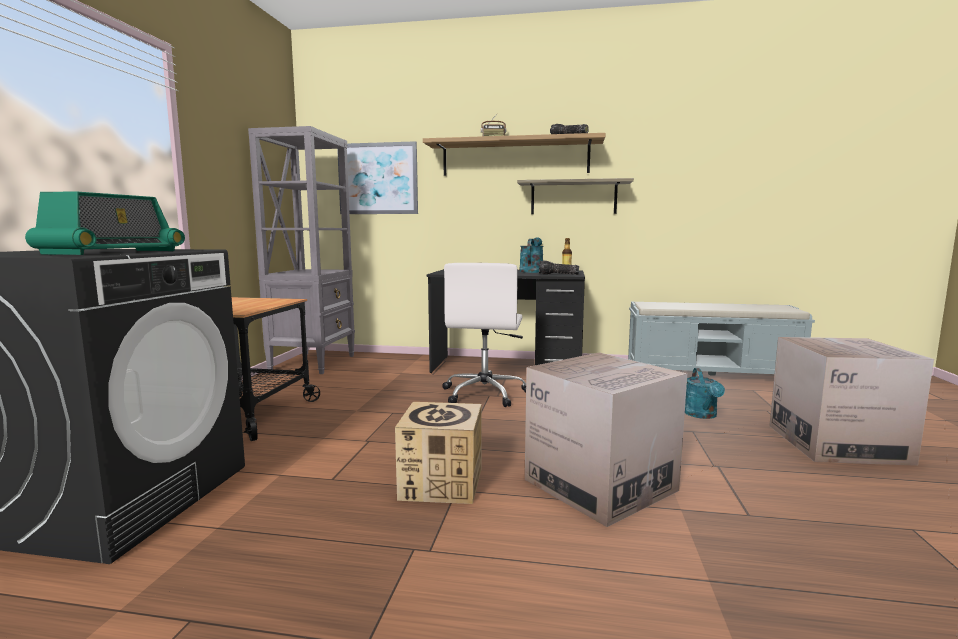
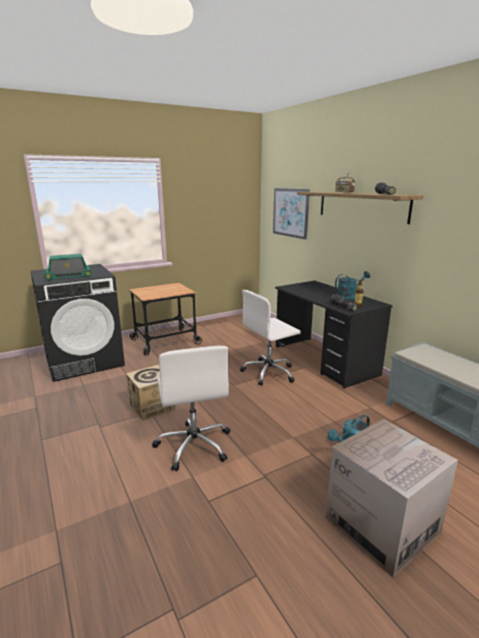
camera: 50 degrees right, 10 degrees up
(314, 363) = (242, 320): grey bookcase -> none
(573, 198) = (395, 243): shelf -> none
(600, 485) = (194, 445): cardboard box -> white office chair

